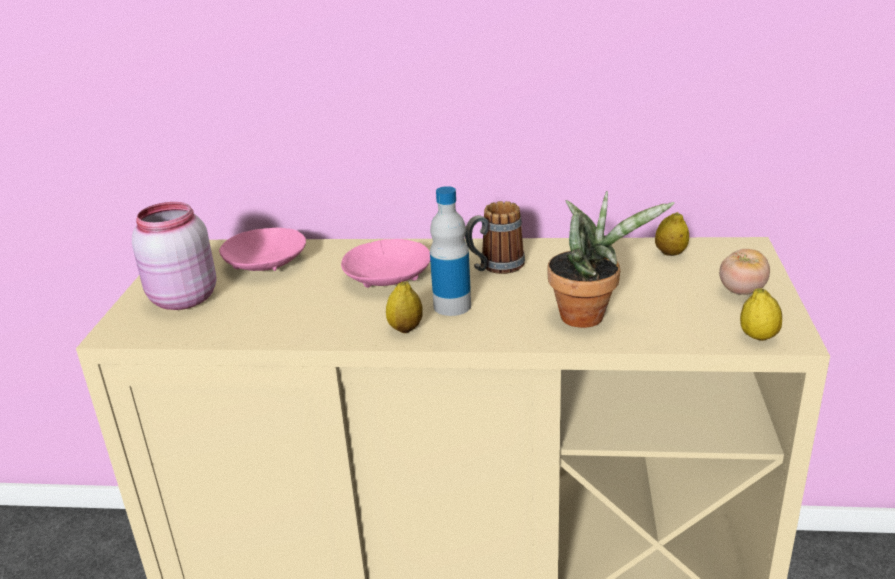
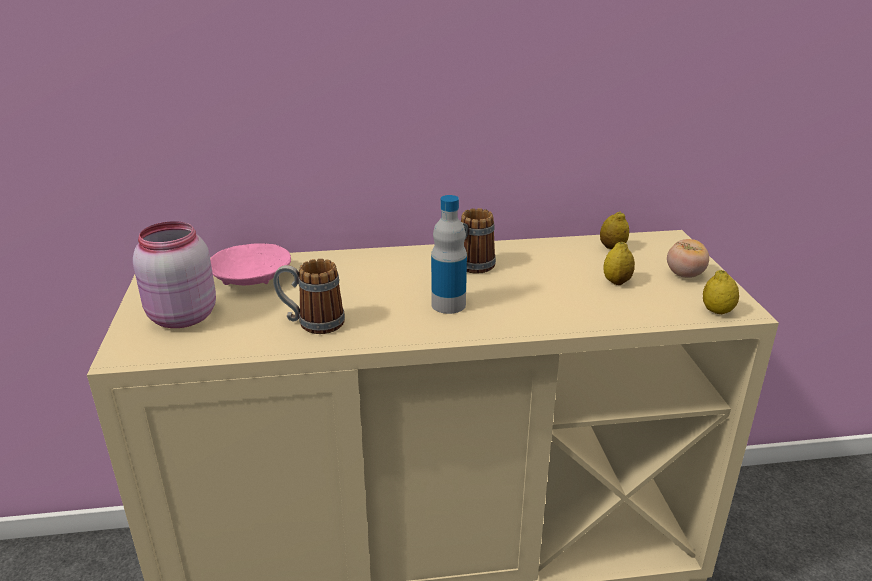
camera: 15 degrees left, 0 degrees up
(303, 314) = (311, 323): none -> mug
(387, 277) = (376, 283): pink bowl -> none
(405, 328) = (415, 328): lemon -> lemon (616, 282)
(588, 315) = (571, 304): potted plant -> none

